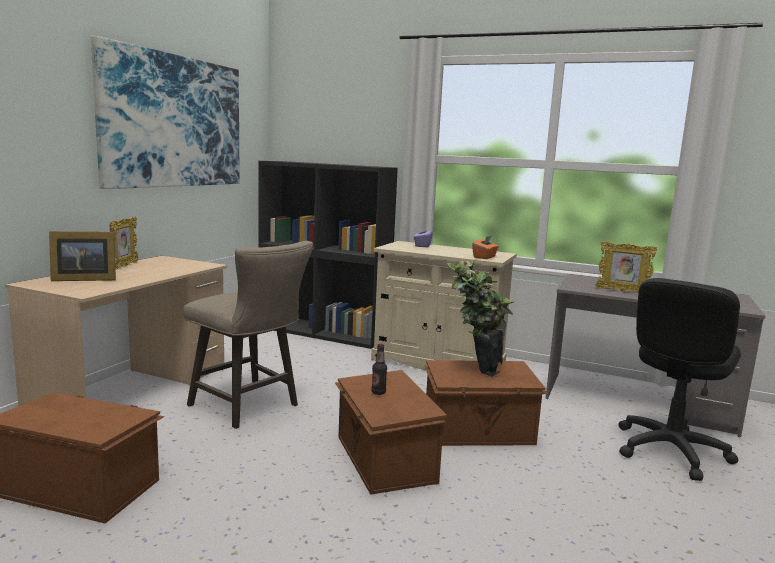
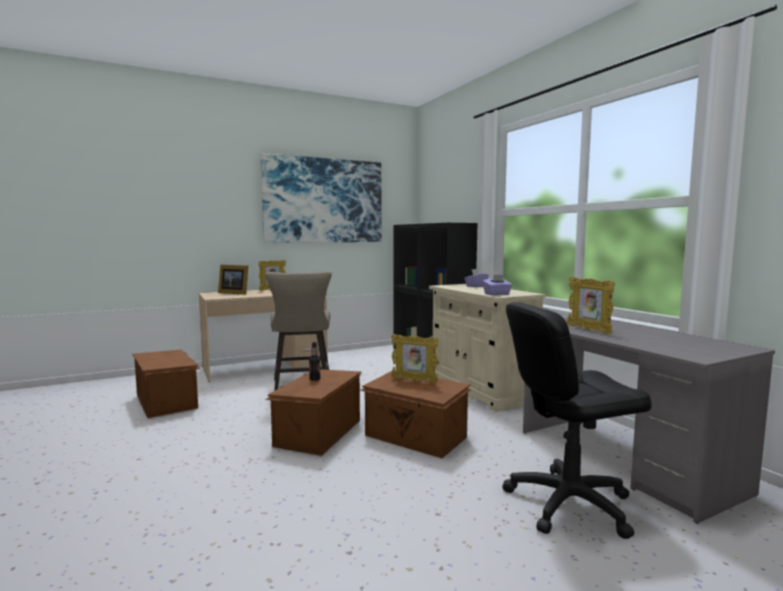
camera: 40 degrees right, 5 degrees down
(474, 369) = (414, 380): potted plant -> picture frame
(484, 257) = (497, 294): orange tissue box -> purple tissue box

